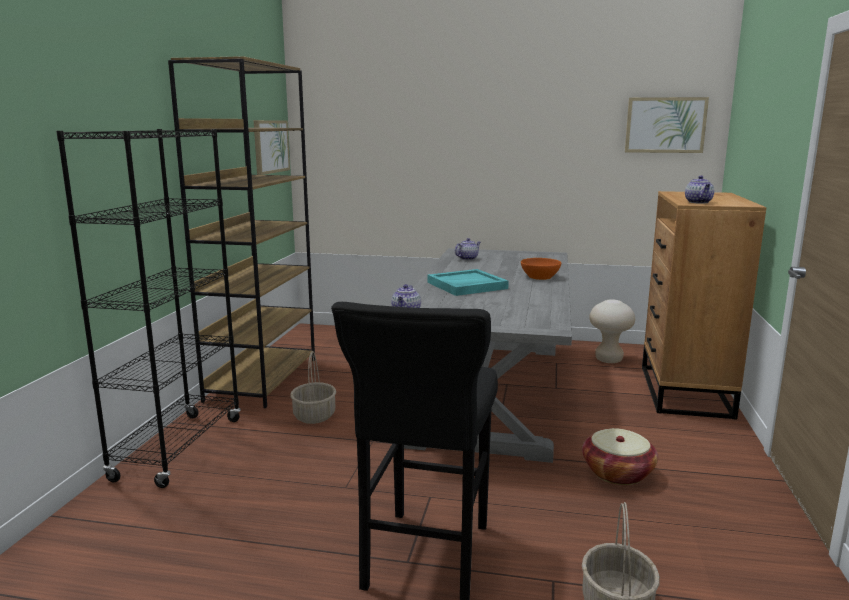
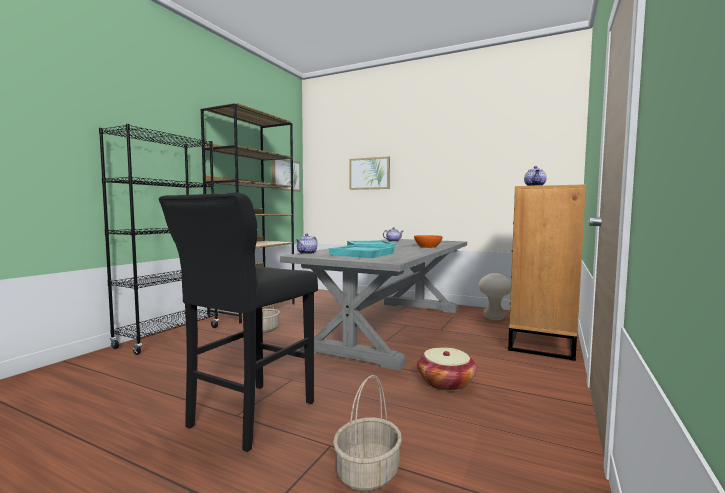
camera: 15 degrees right, 10 degrees down
(485, 309) = (362, 254): none -> turquoise tray
(665, 125) = (536, 152): picture -> picture (369, 173)

